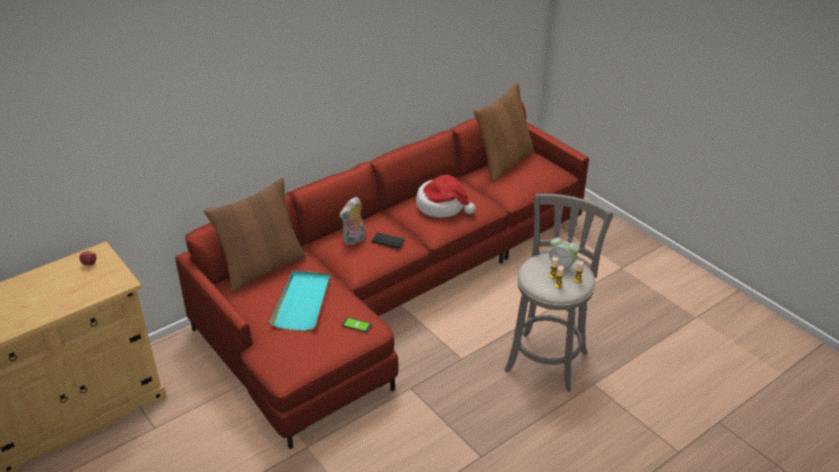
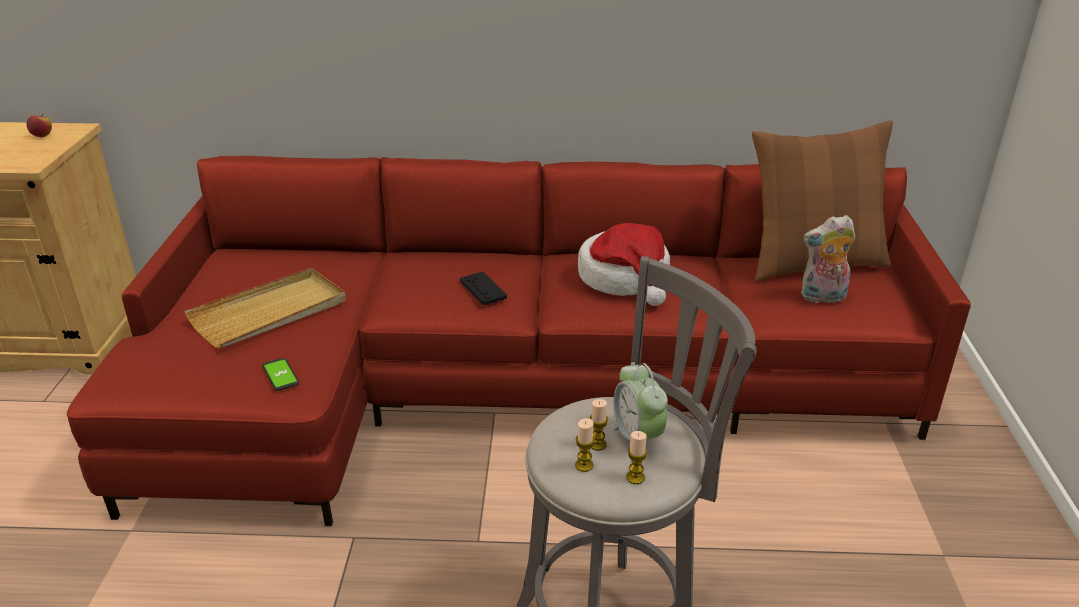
camera: 40 degrees right, 5 degrees down
(262, 268) = (296, 254): brown pillow -> none
(303, 302) = (270, 312): turquoise tray -> beige tray
(354, 240) = (444, 269): plush toy -> plush toy (822, 298)

